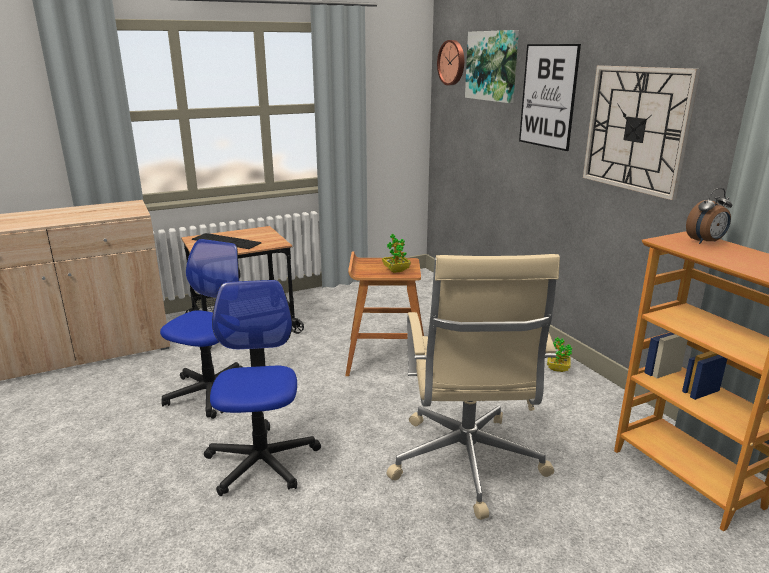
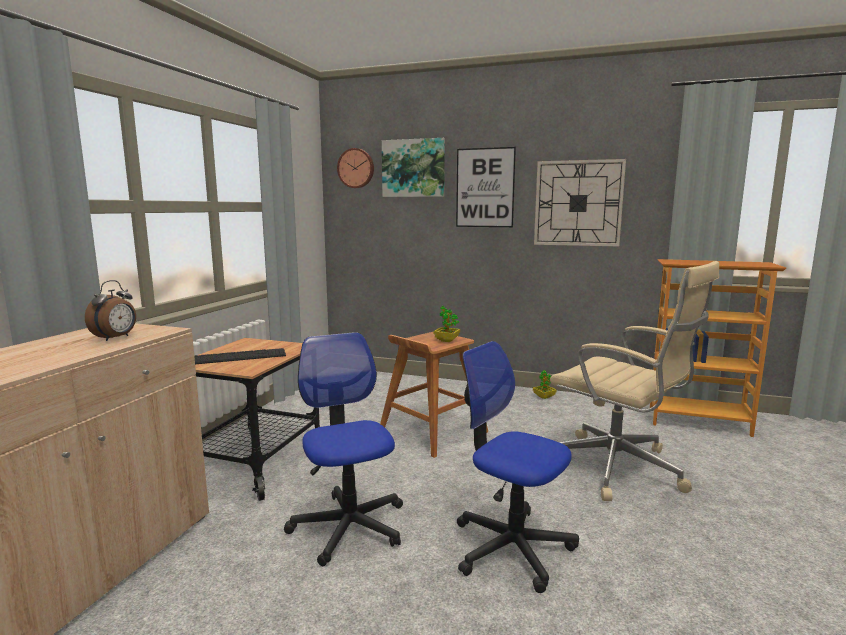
camera: 45 degrees left, 10 degrees down
(706, 242) = (684, 261): alarm clock -> alarm clock (116, 338)

